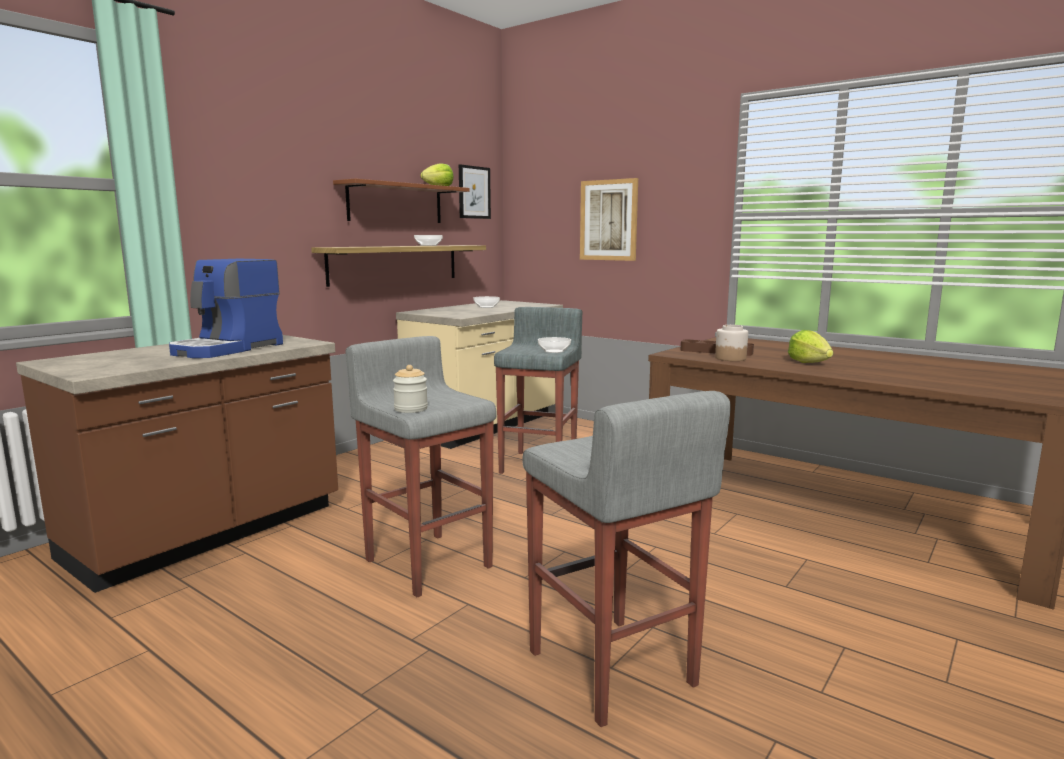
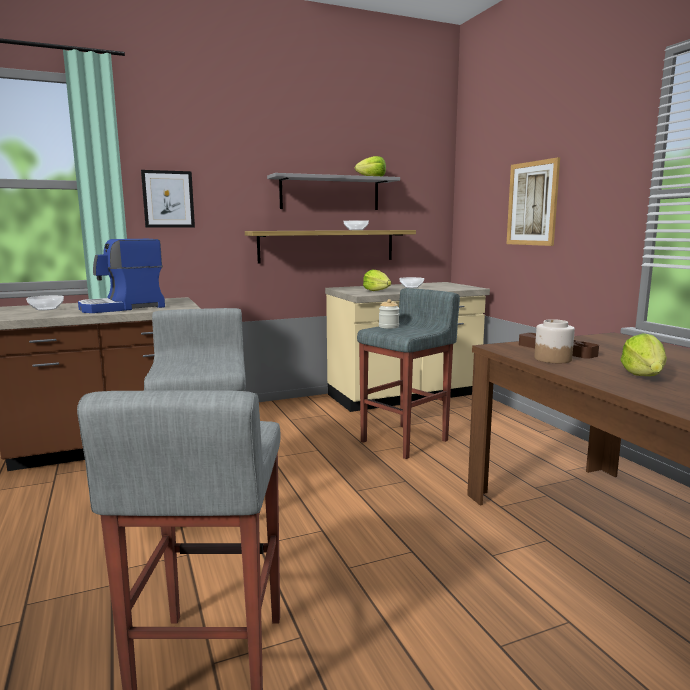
camera: 30 degrees right, 0 degrees up
(395, 203) = (330, 193): brown shelf -> grey shelf
(411, 409) = (167, 370): jar -> jar (388, 327)
(464, 312) = (376, 290): none -> lettuce
(474, 192) = (418, 181): picture -> picture (168, 199)
(554, 351) = (412, 333): bowl -> bowl (46, 309)

